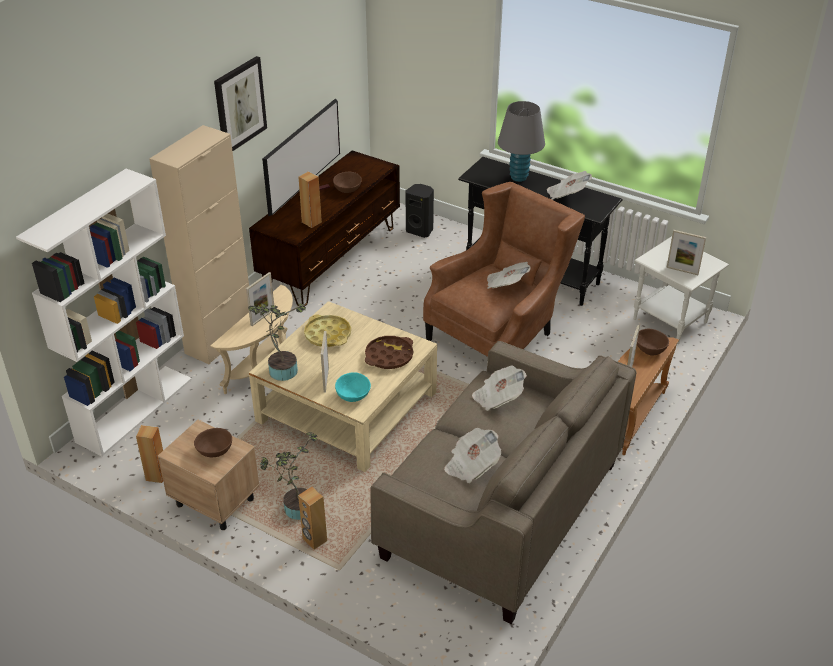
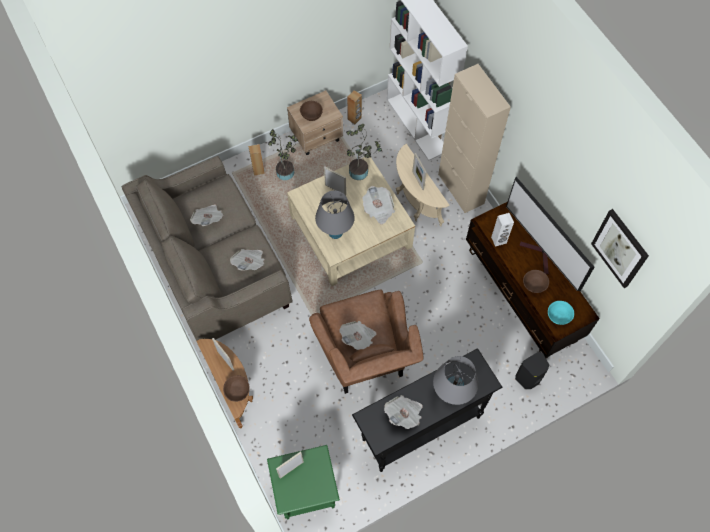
camera: 120 degrees right, 25 degrees up
(239, 105) = (543, 147): picture -> picture (620, 248)
(312, 222) = (499, 240): brown speaker -> white speaker
(328, 335) = (378, 209): yellow tray -> newspaper
(352, 395) = (313, 197): turquoise bowl -> turquoise bowl (559, 316)
(389, 356) = (335, 233): brown tray -> grey table lamp
(671, 321) = (305, 492): white side table -> green side table

